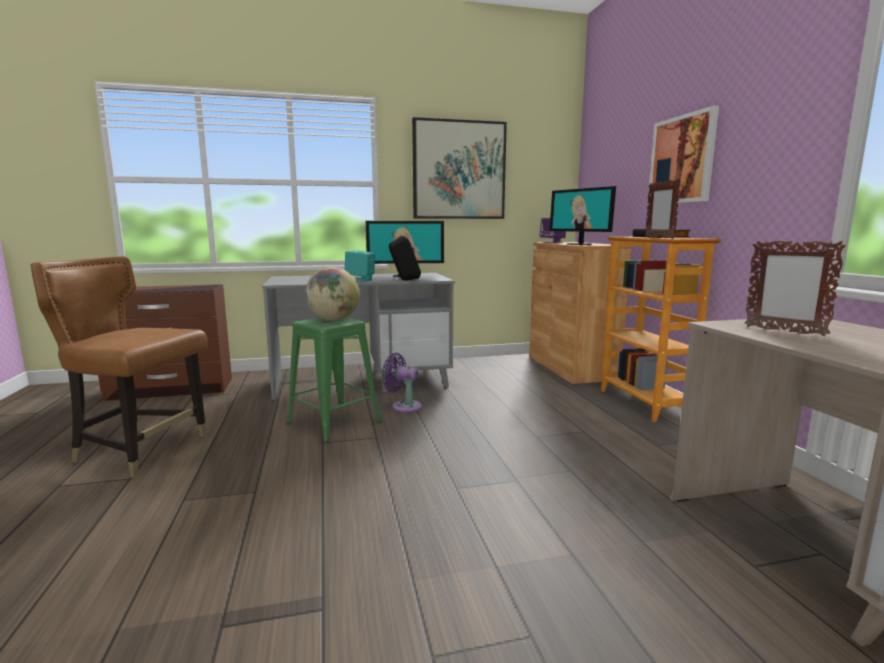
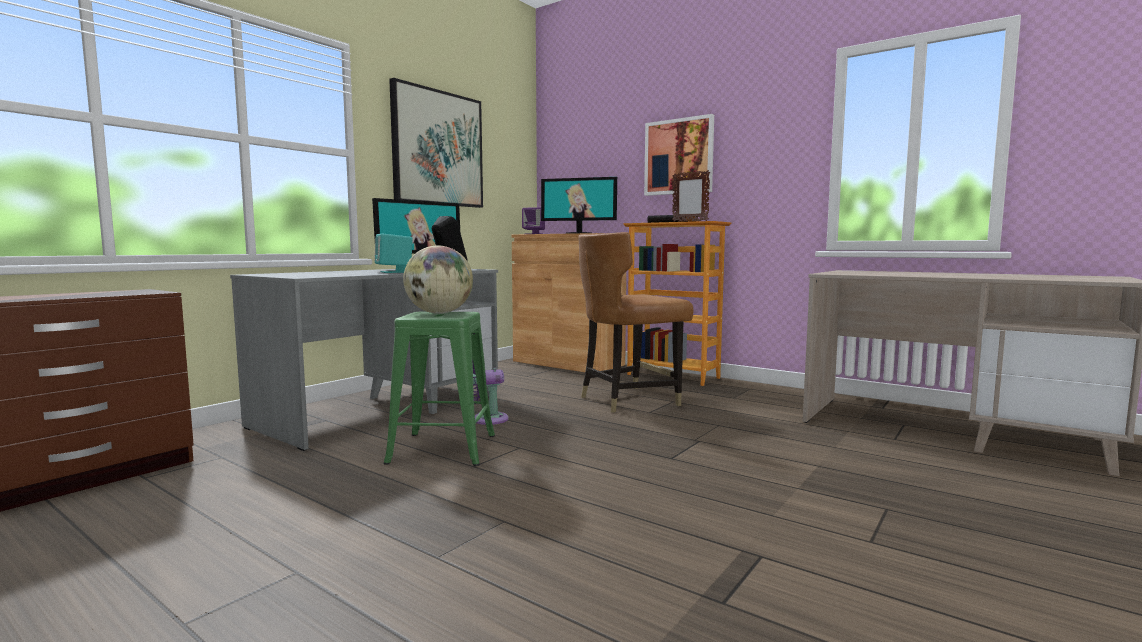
camera: 40 degrees left, 5 degrees down
(140, 450) = (226, 546): brown chair -> brown chair (628, 400)
(784, 331) = (868, 273): picture frame -> none

